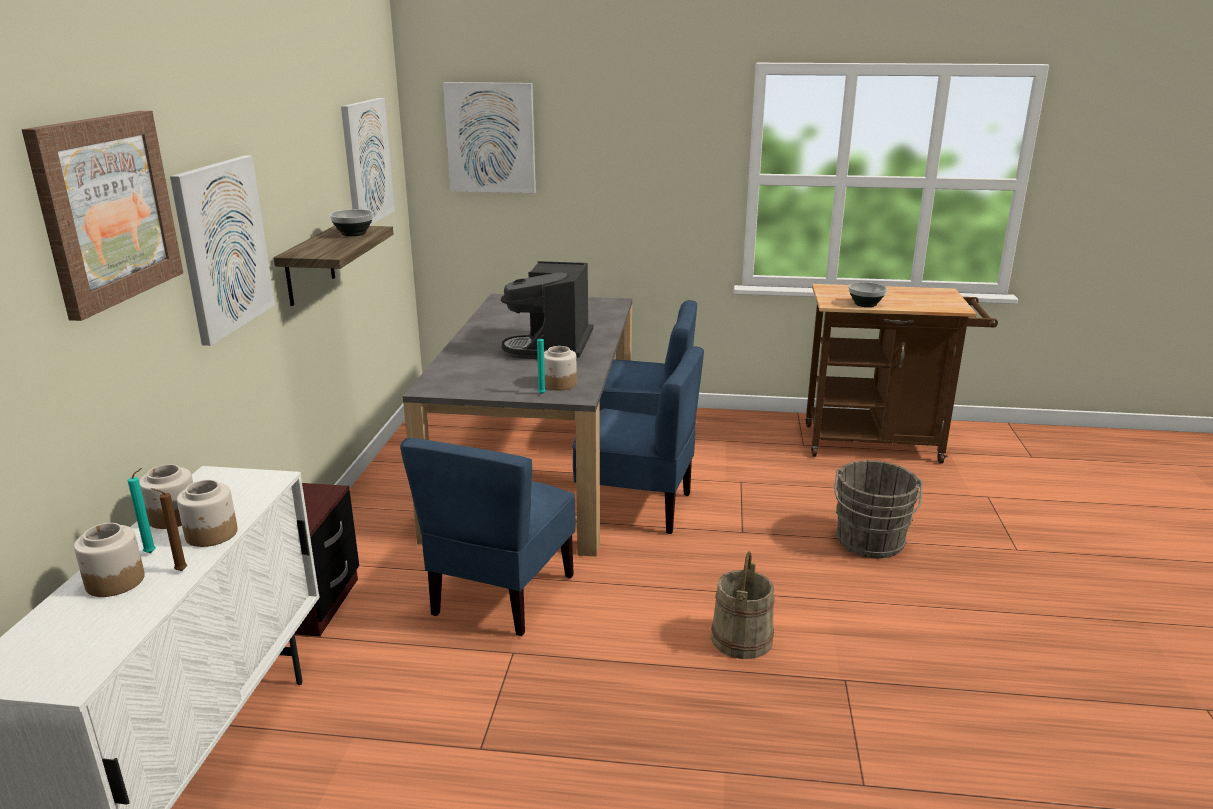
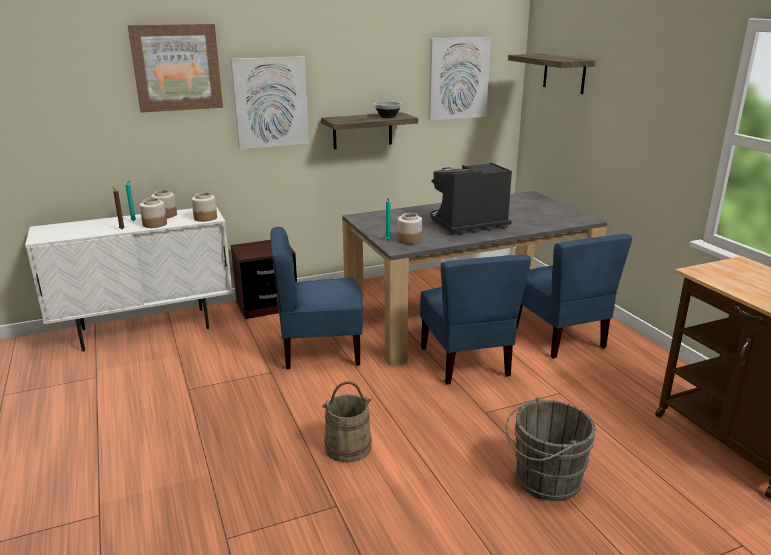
camera: 60 degrees right, 0 degrees up
(115, 581) = (109, 223): jar -> jar (205, 218)
(491, 138) = (564, 73): picture -> shelf
(865, 304) = (727, 283): bowl -> none

